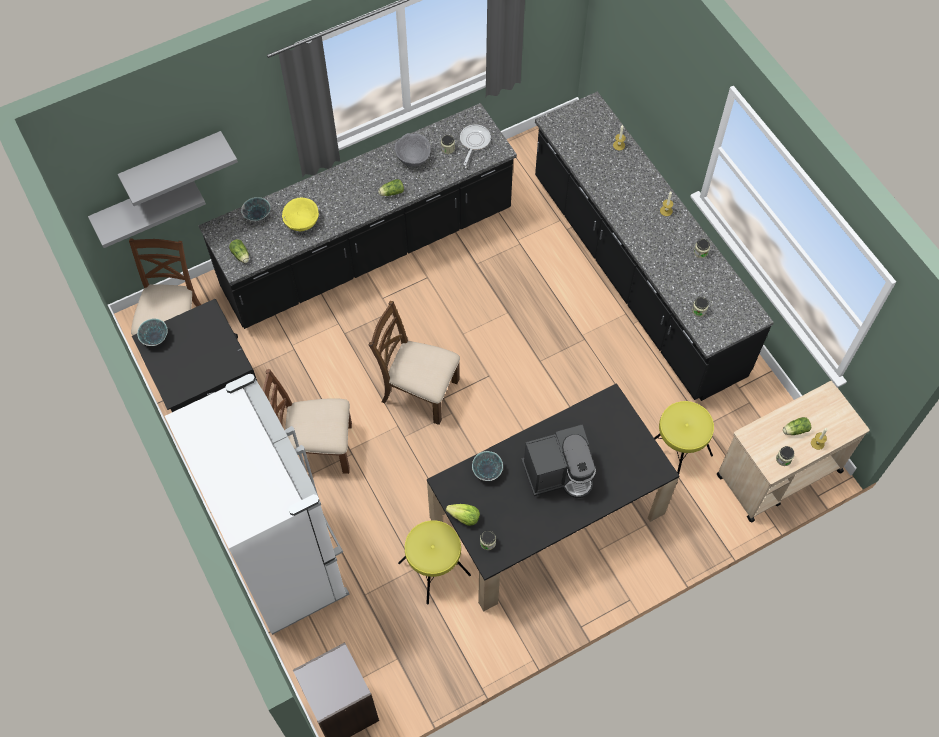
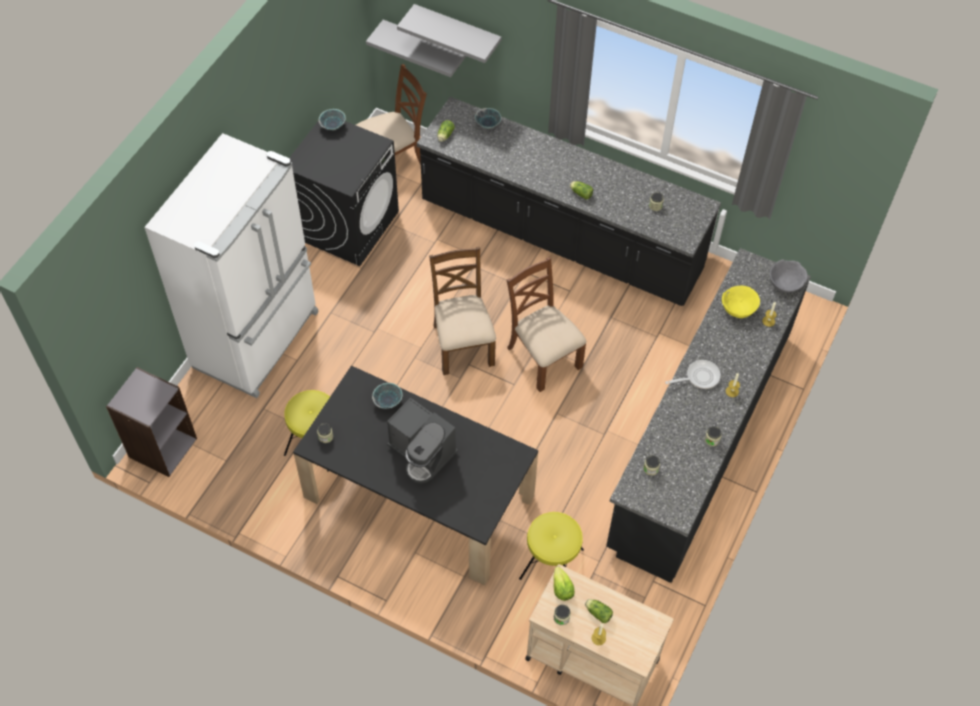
camera: 55 degrees right, 5 degrees down
(301, 221) = (505, 153): yellow bowl -> yellow bowl (738, 308)
(317, 447) = (362, 306): brown chair -> brown chair (543, 357)
(413, 157) = (627, 188): grey bowl -> grey bowl (785, 283)
(464, 517) = (336, 409): lettuce -> lettuce (562, 589)
(474, 142) = (678, 219): frying pan -> frying pan (699, 377)

